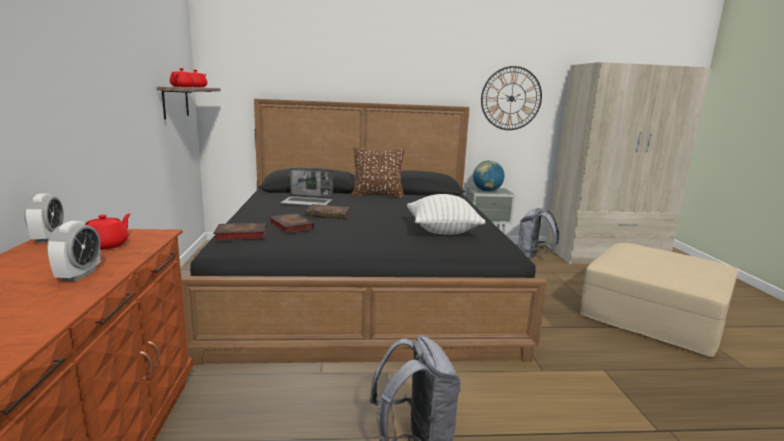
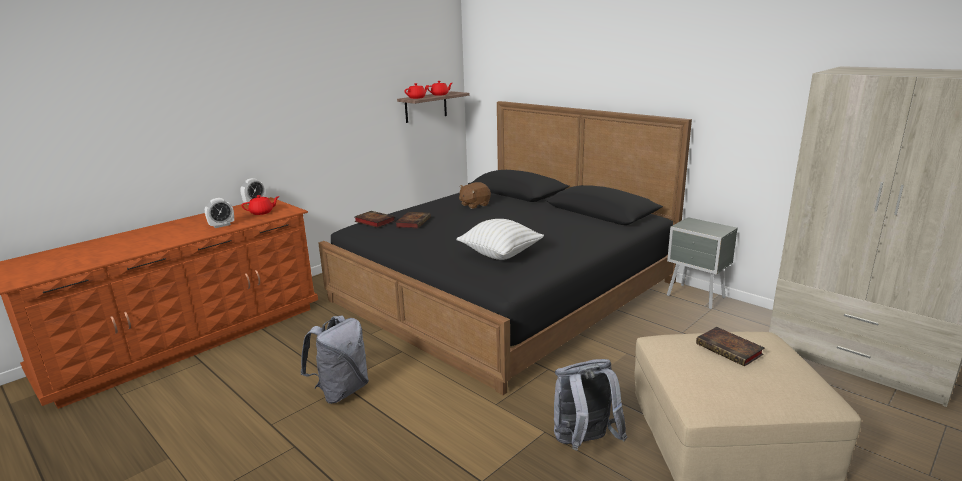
camera: 50 degrees right, 5 degrees up
(308, 202) = (474, 205): laptop -> brown plush toy
(329, 214) = (461, 219): book -> book (730, 350)
(377, 195) = (547, 209): brown pillow -> none
(487, 191) = (696, 226): globe -> none
(511, 98) = (749, 111): wall clock -> none
(533, 257) = (735, 325): grey backpack -> grey backpack (584, 443)

